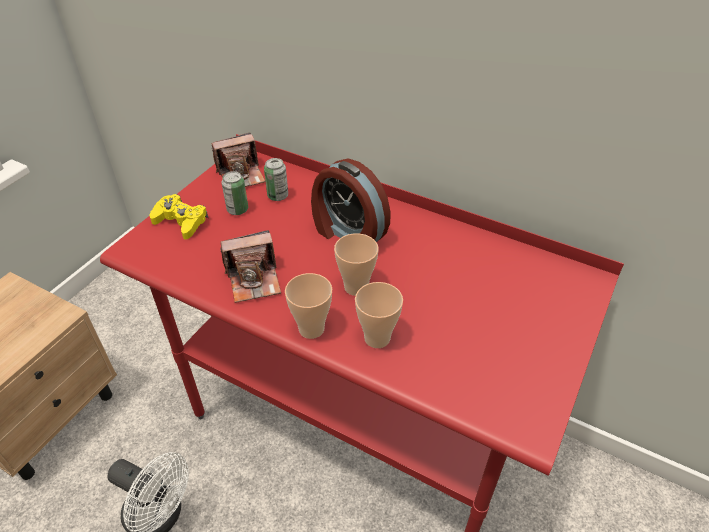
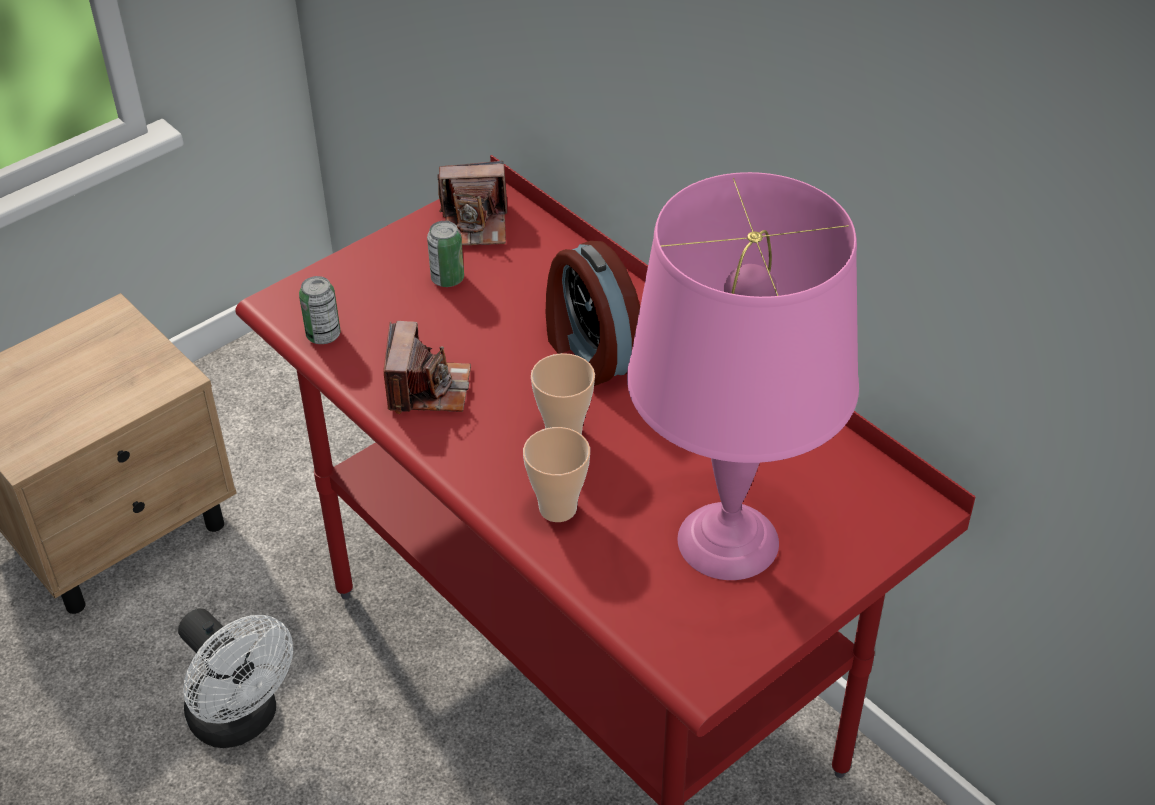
camera: 20 degrees right, 0 degrees up
(181, 221) = (361, 278): yellow game controller -> none
(254, 280) = (428, 388): camera -> camera turned 90 degrees counterclockwise
(278, 196) = (515, 270): can -> can (323, 335)
(311, 329) = (475, 473): cup -> none
(495, 331) = (728, 542): none -> pink table lamp

